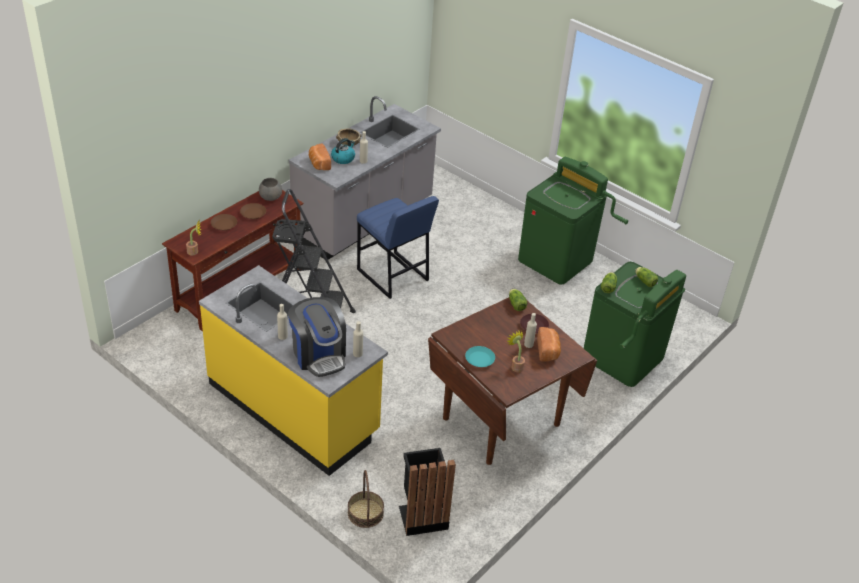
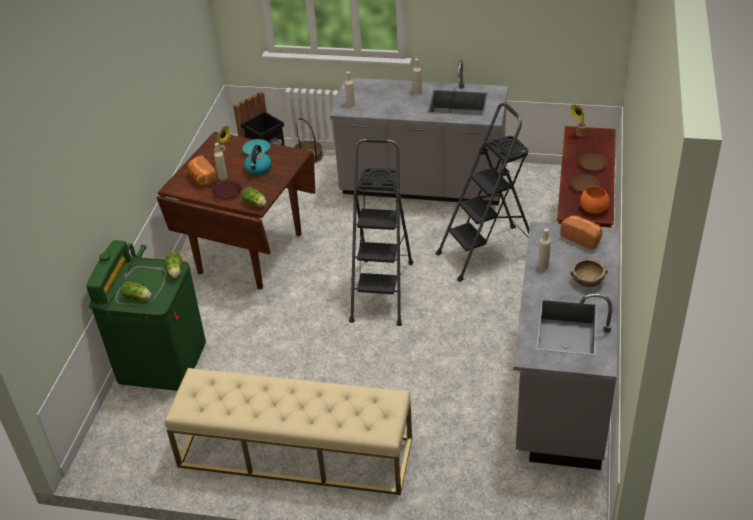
camera: 155 degrees right, 0 degrees up
(270, 197) = (593, 208): grey bowl -> orange bowl
(294, 408) = (422, 187): yellow counter -> grey counter
(319, 354) = (378, 93): coffee machine -> none
(343, 158) = (568, 258): kettle -> kettle (258, 169)
(394, 276) = (459, 335): blue chair -> none
(417, 332) = (382, 289): none -> step ladder
(557, 262) = (295, 452): green washing machine -> beige bench

